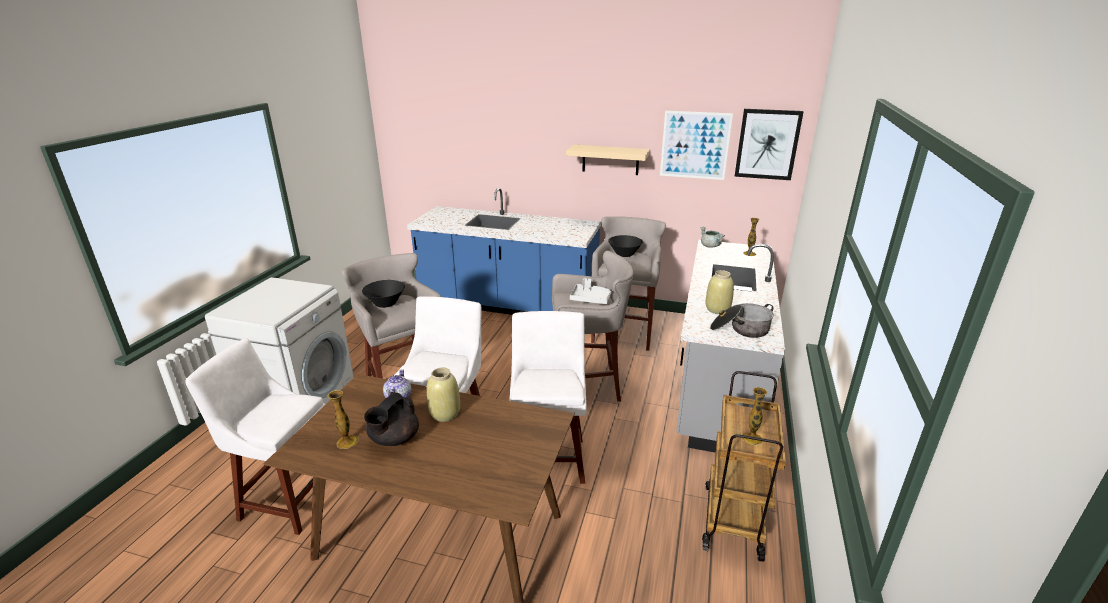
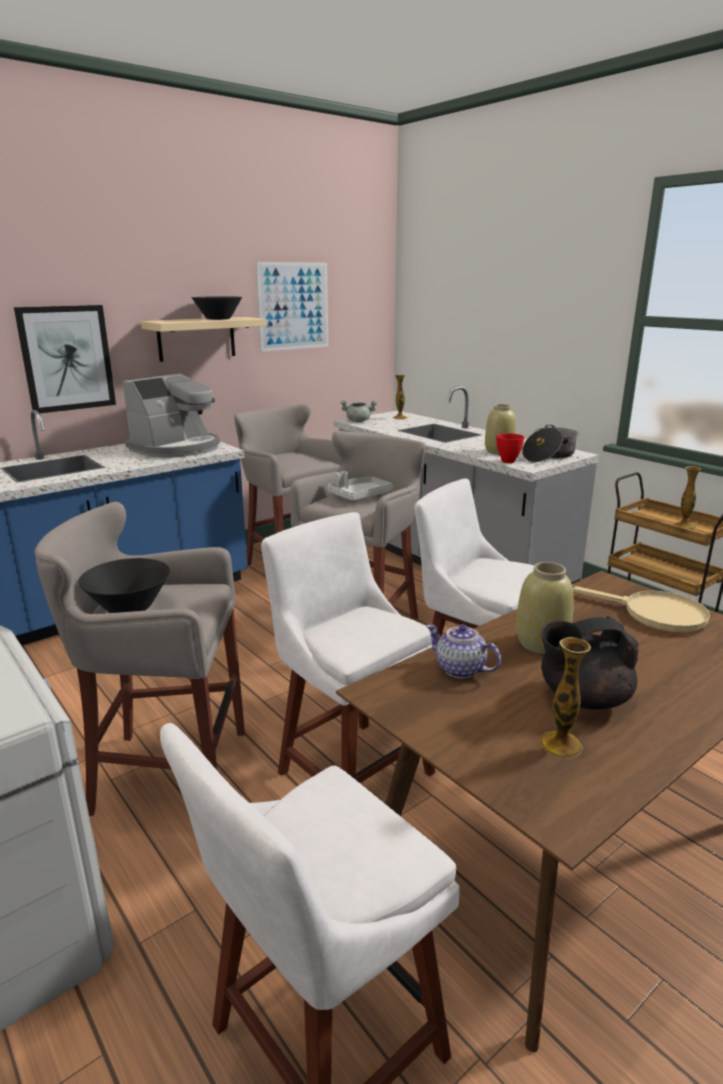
camera: 55 degrees left, 5 degrees down
(394, 439) = (582, 698): black teapot -> black teapot turned 105 degrees clockwise
(521, 444) = (652, 613): none -> beige frying pan
(562, 229) = (177, 448): none -> coffee machine
(624, 254) = (278, 457): black bowl -> black bowl (218, 319)
(696, 319) = (508, 461): none -> red bowl
(767, 144) = (361, 298): picture -> picture (67, 358)

